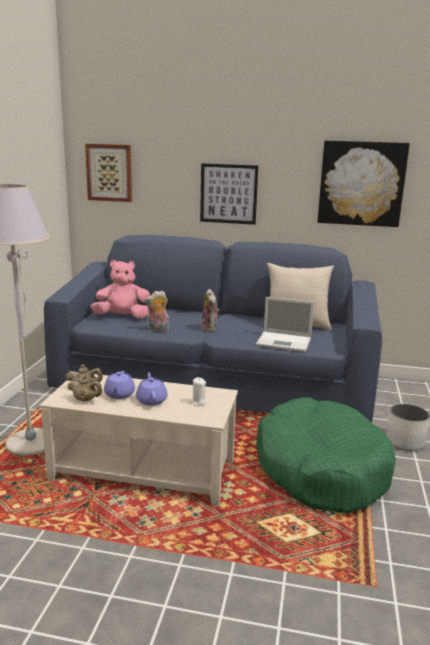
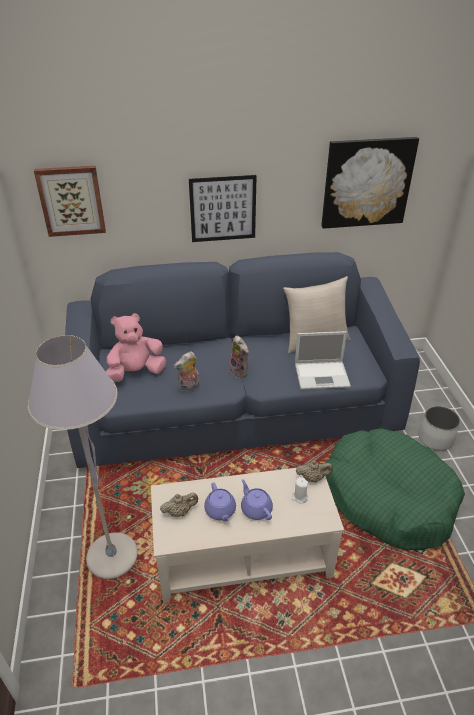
camera: 20 degrees left, 20 degrees up
(85, 400) = (194, 531): beige teapot -> beige teapot (313, 478)

